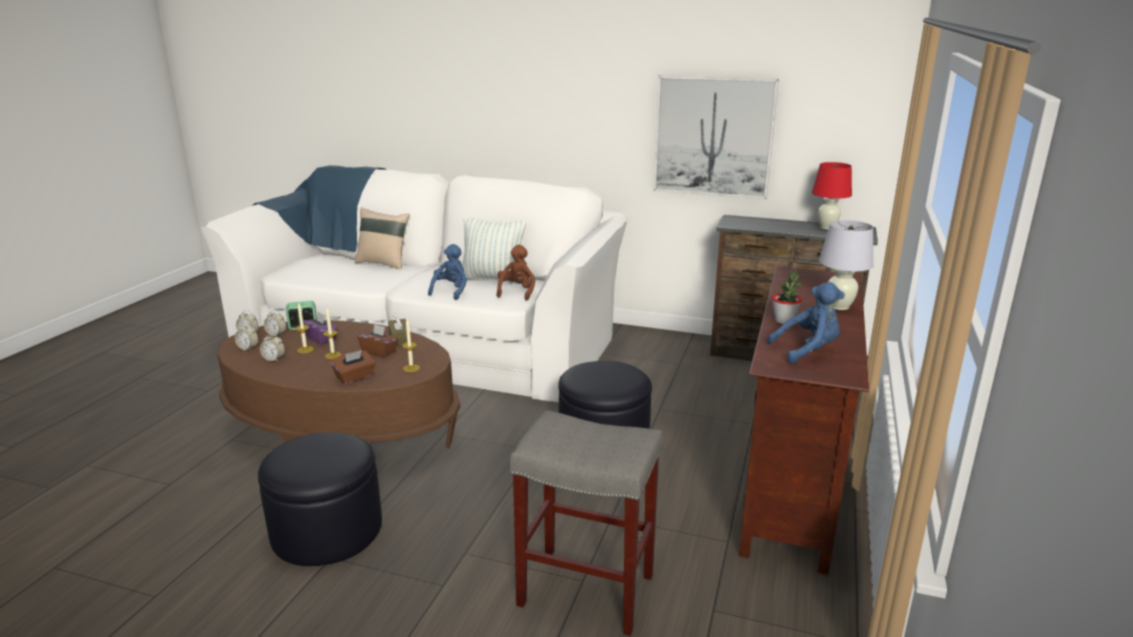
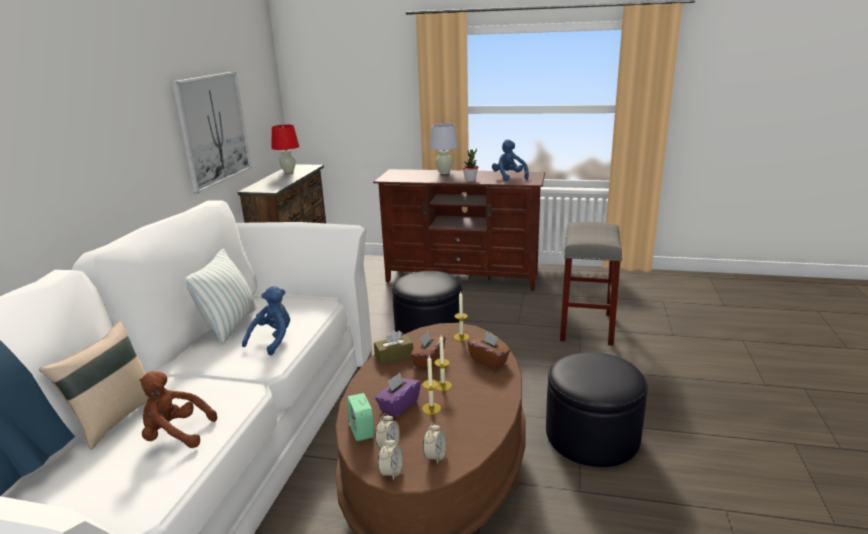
camera: 95 degrees left, 0 degrees up
(274, 359) = (462, 424): alarm clock -> none
(451, 291) = (273, 340): blue plush toy -> blue plush toy turned 105 degrees clockwise
(516, 292) = (287, 305): brown plush toy -> brown plush toy (176, 434)

